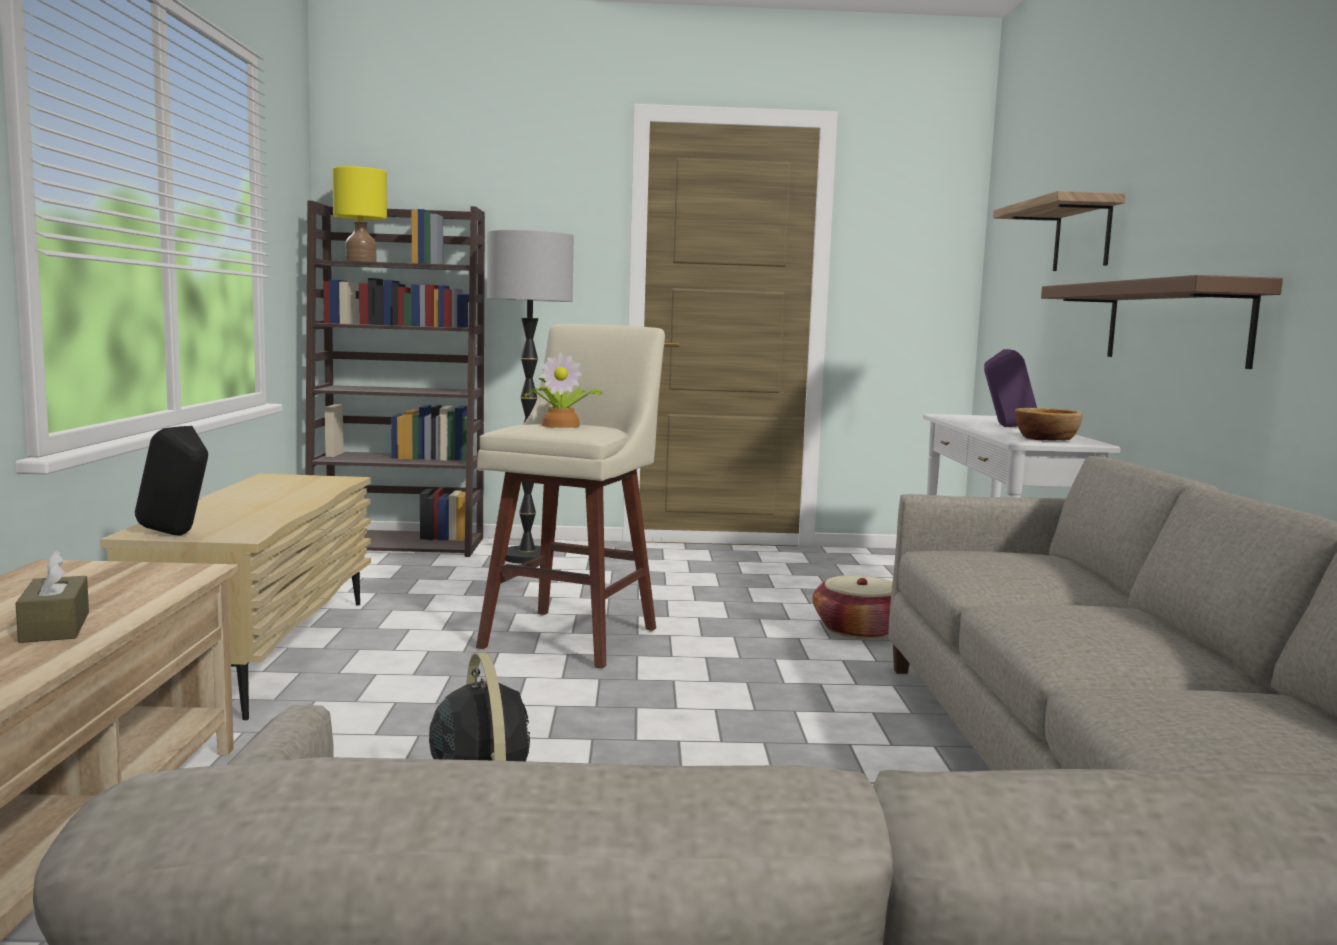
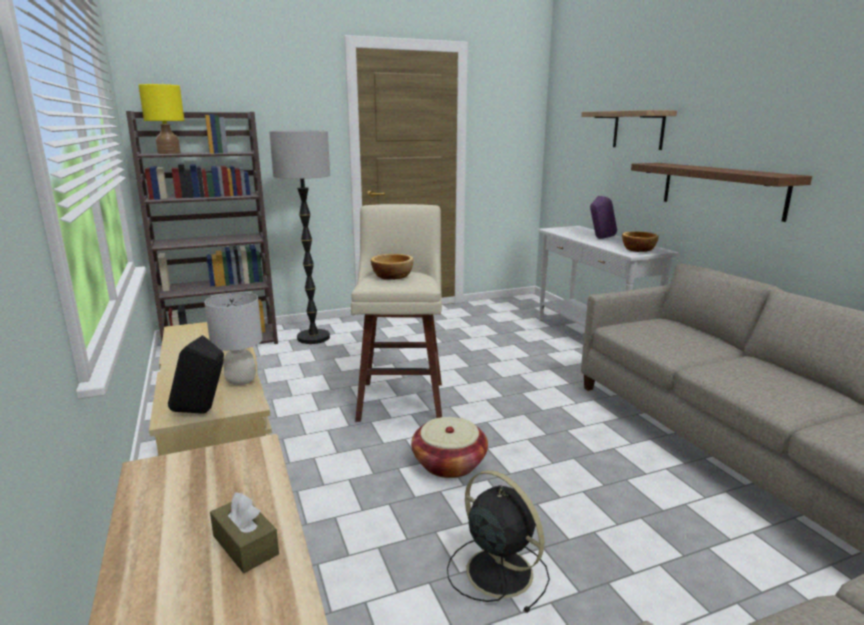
camera: 20 degrees left, 10 degrees up
(268, 520) = (242, 381): none -> grey table lamp
(562, 425) = (392, 276): potted plant -> bowl
(859, 630) = (542, 362): basket -> basket (449, 463)

